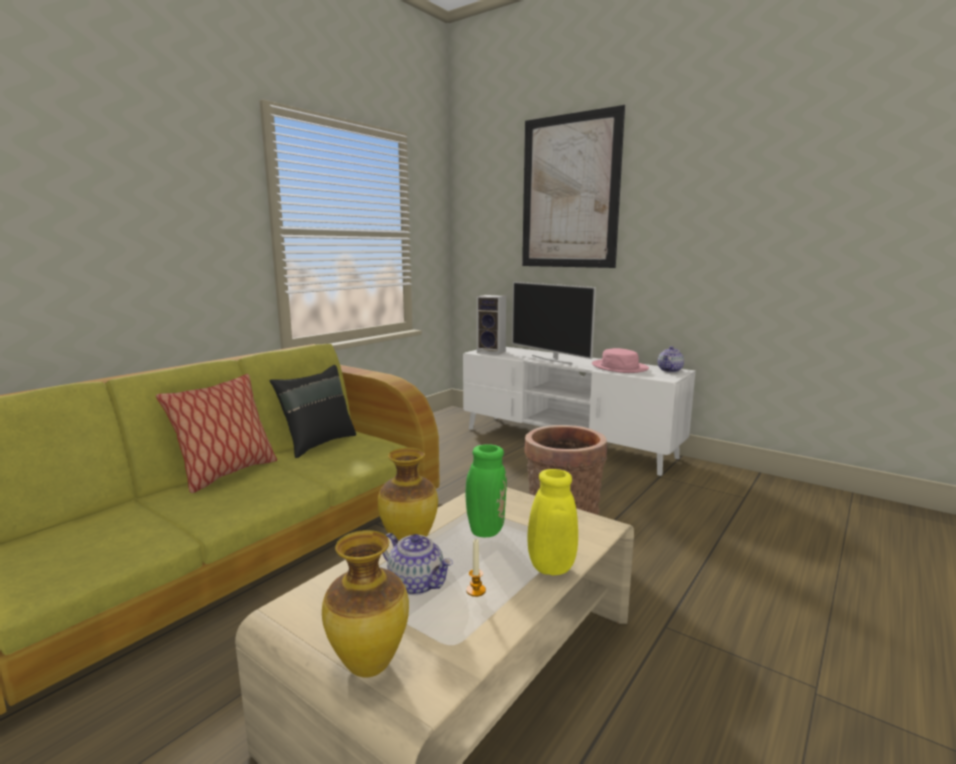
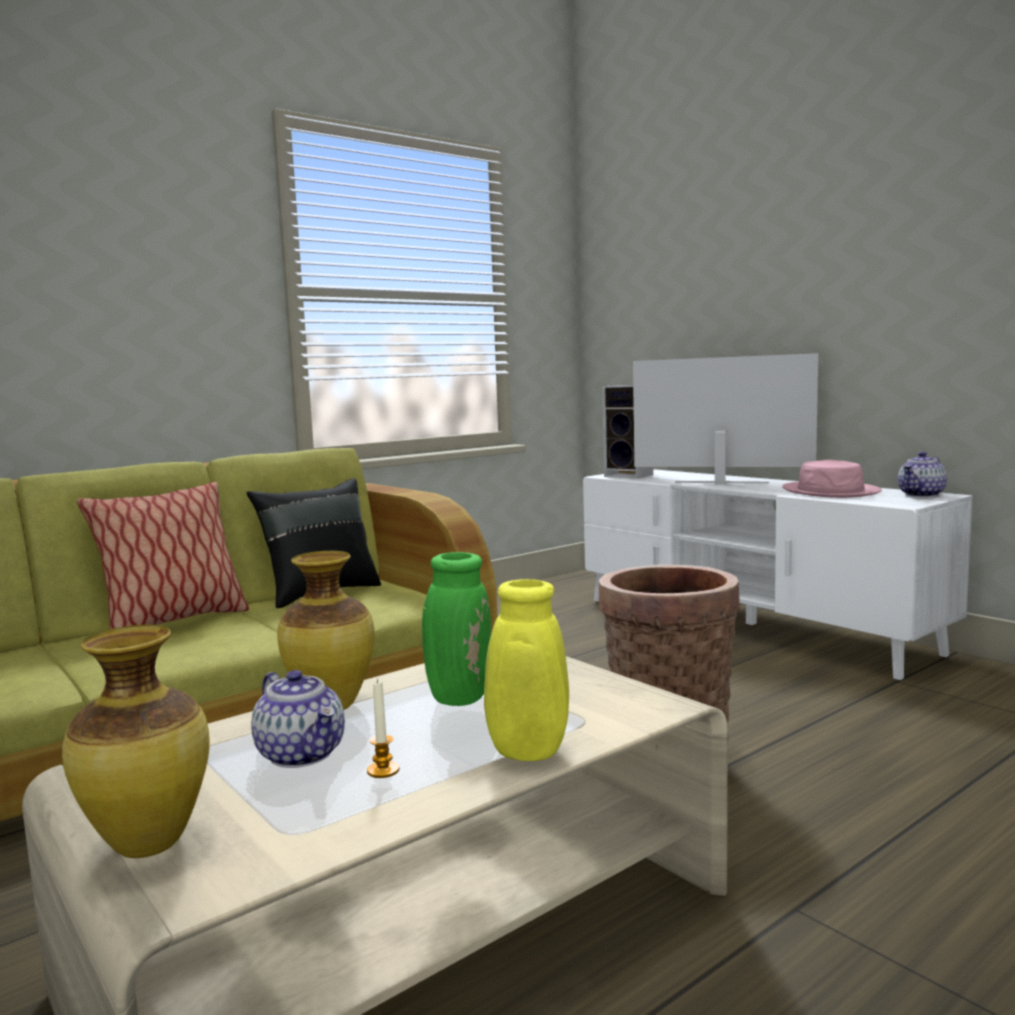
camera: 15 degrees right, 5 degrees down
(552, 359) = (721, 483): television -> television turned 135 degrees clockwise
(569, 192) = (751, 211): picture -> none

